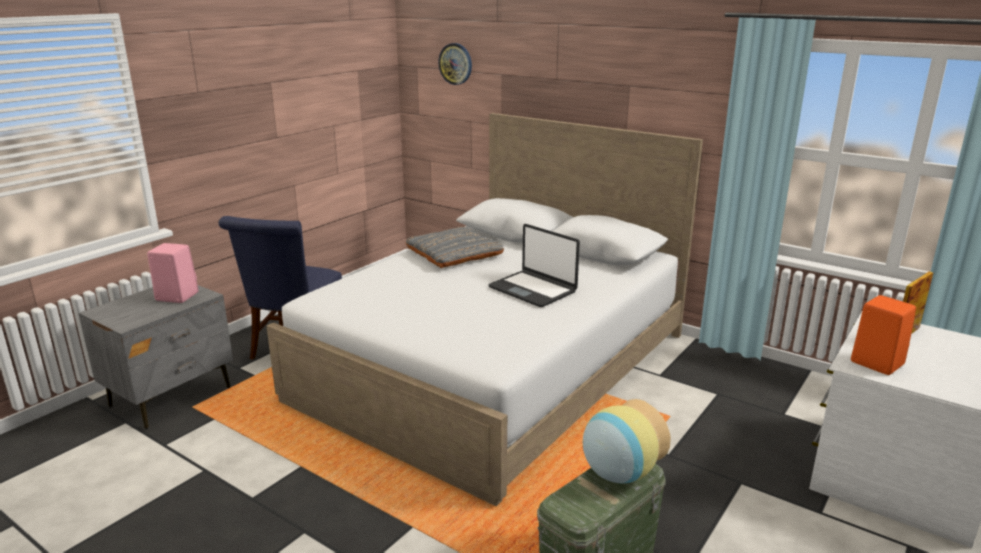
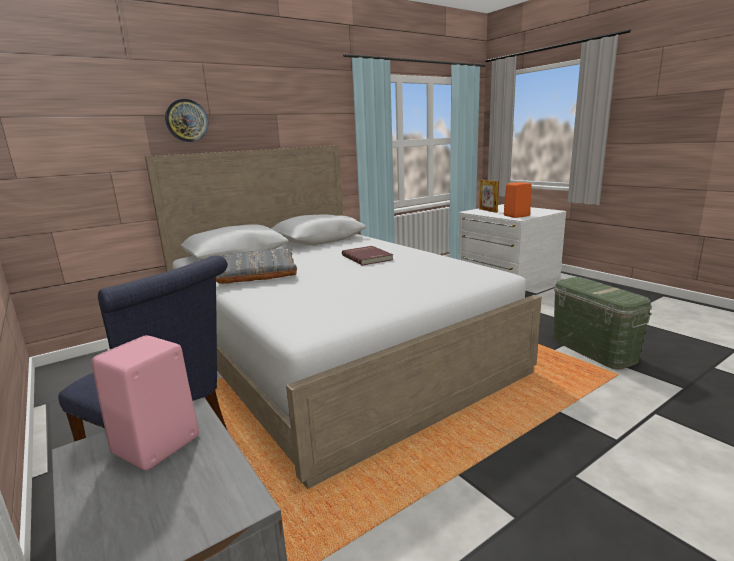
camera: 70 degrees left, 5 degrees down
(455, 64) = (75, 107): wall clock -> wall clock (186, 120)
(533, 289) = (368, 257): laptop -> red book
(618, 473) = (586, 284): vase -> none

